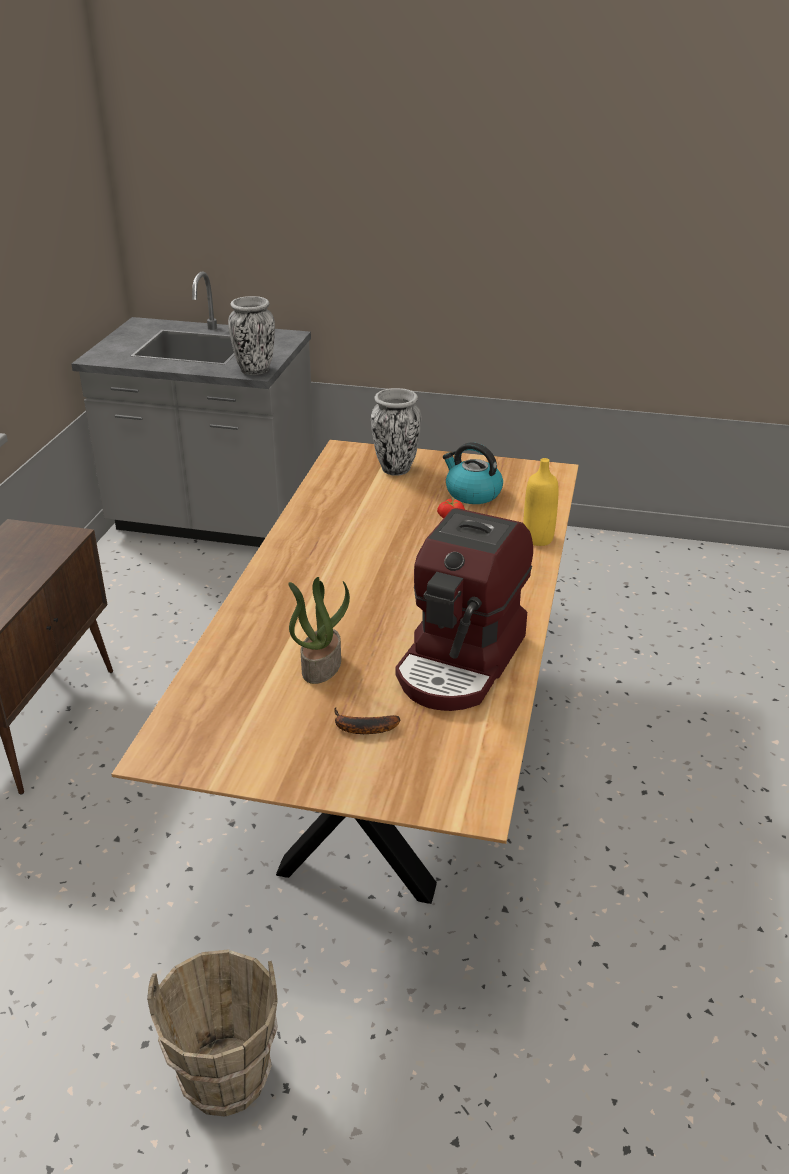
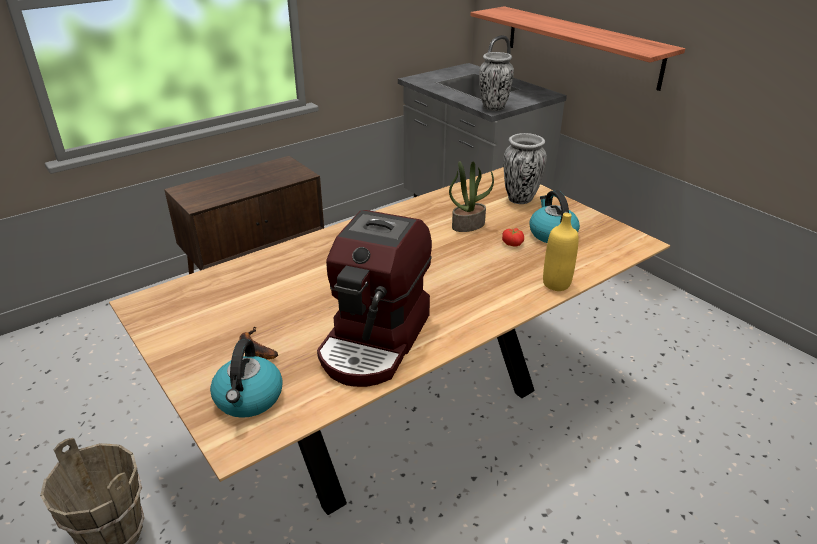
camera: 40 degrees right, 0 degrees up
(315, 267) = (581, 46): none -> shelf
(321, 666) = (291, 298): potted plant -> potted plant (468, 225)
(428, 770) = (249, 399): none -> kettle
(462, 662) = (376, 341): coffee machine -> coffee machine turned 45 degrees counterclockwise

